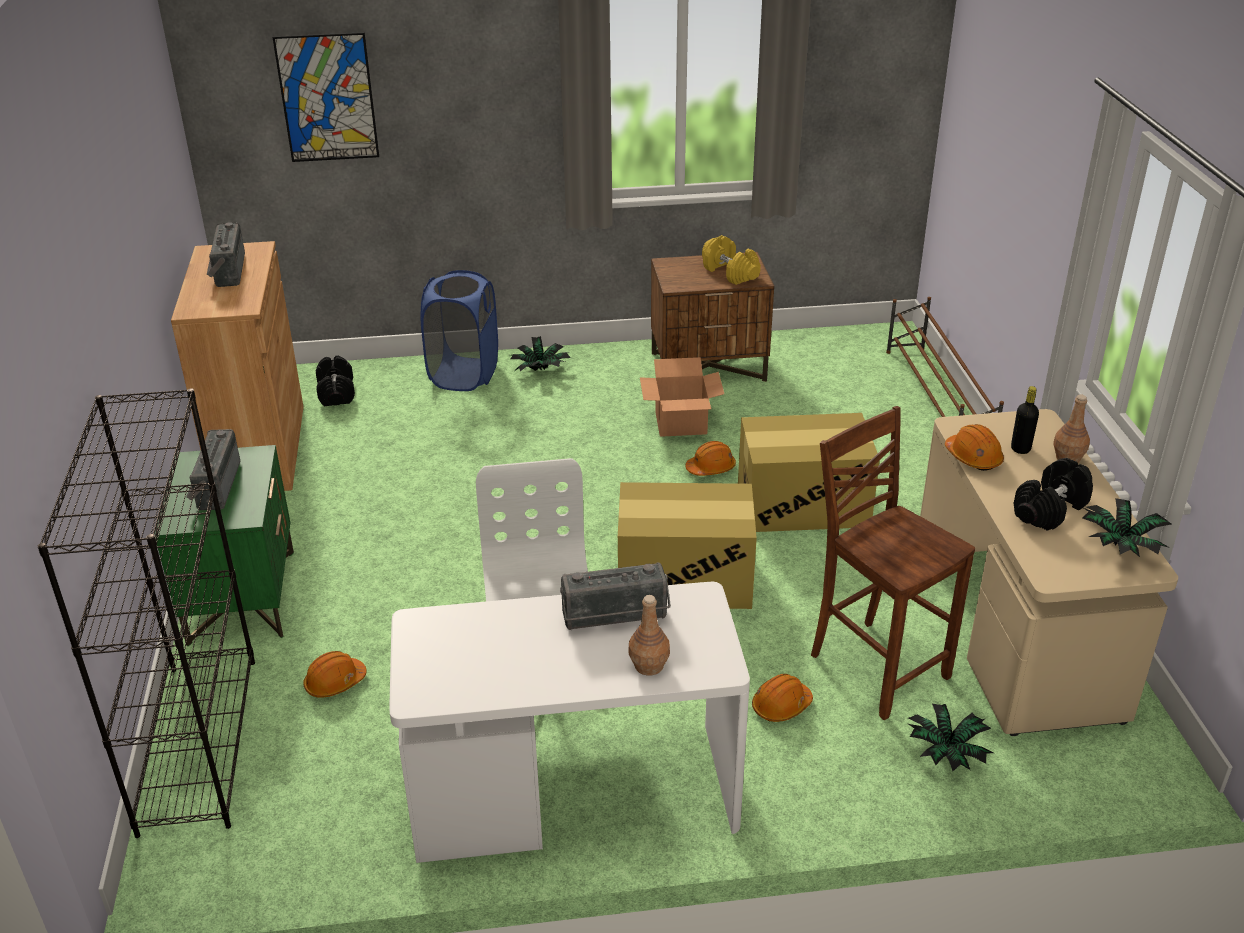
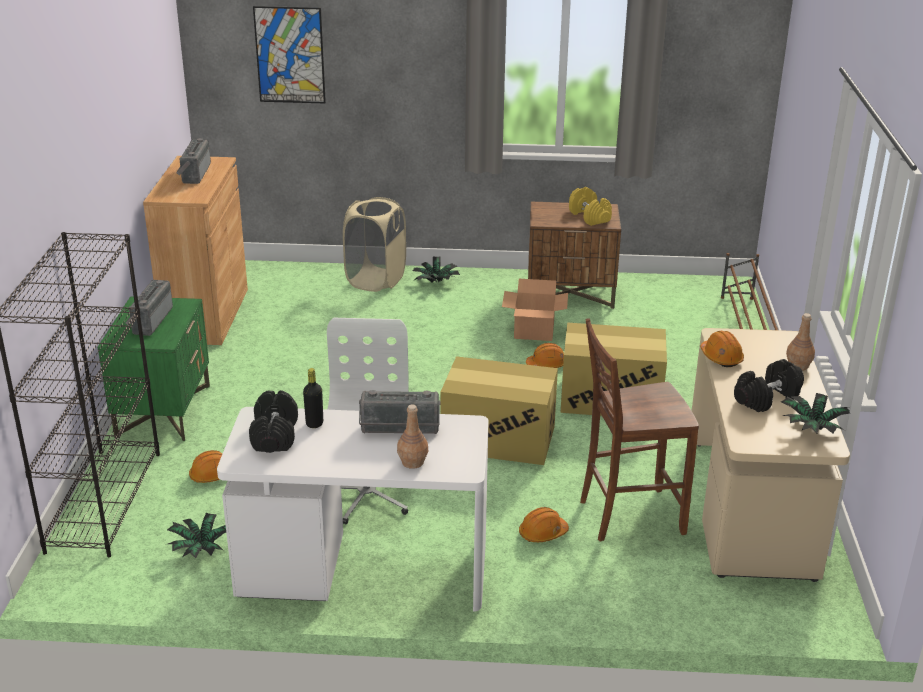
camera: 10 degrees right, 5 degrees down
(337, 393) = (275, 283): black dumbbell -> black dumbbell (275, 435)
(464, 375) = (376, 280): blue laundry basket -> beige laundry basket
(876, 665) = (628, 515): brown chair -> brown chair turned 75 degrees counterclockwise
(946, 753) = (661, 582): potted plant -> potted plant (201, 549)
(1020, 449) = (762, 355): black bottle -> black bottle (314, 423)

